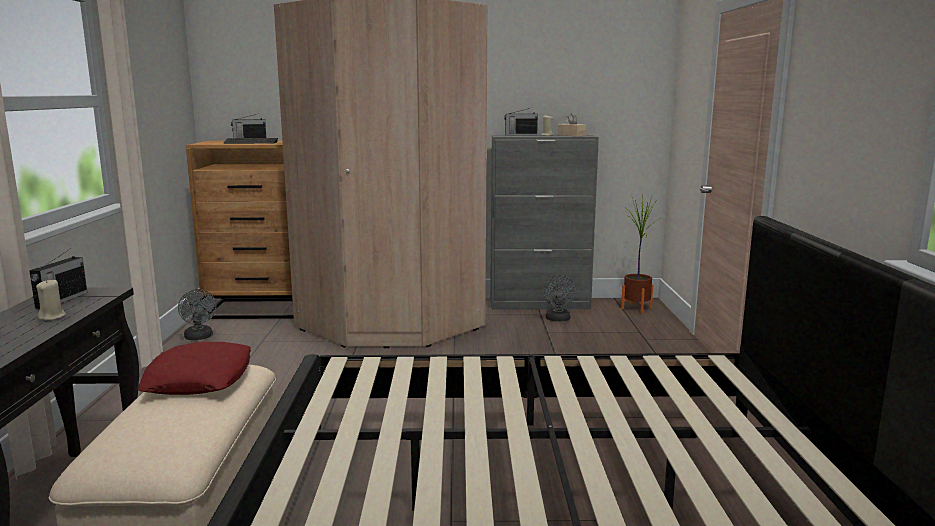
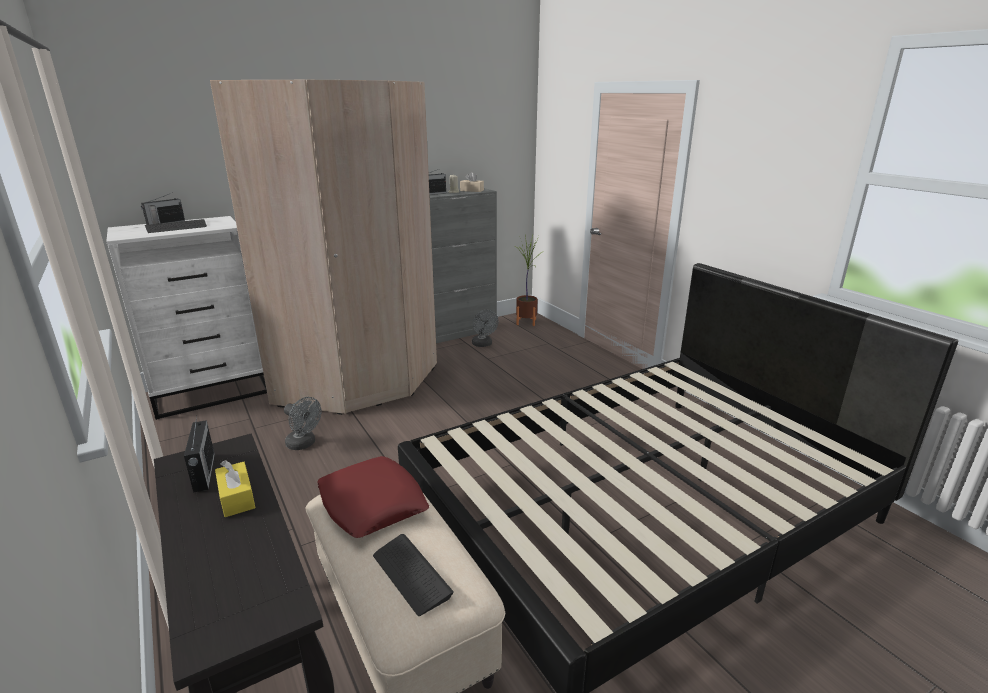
camera: 30 degrees left, 10 degrees up
(52, 317) = (237, 497): beige candle -> yellow tissue box
(145, 431) = (411, 575): none -> keyboard
(199, 337) = (180, 441): grey fan -> grey fan (304, 444)
(264, 309) = (213, 392): brown dresser -> white dresser

